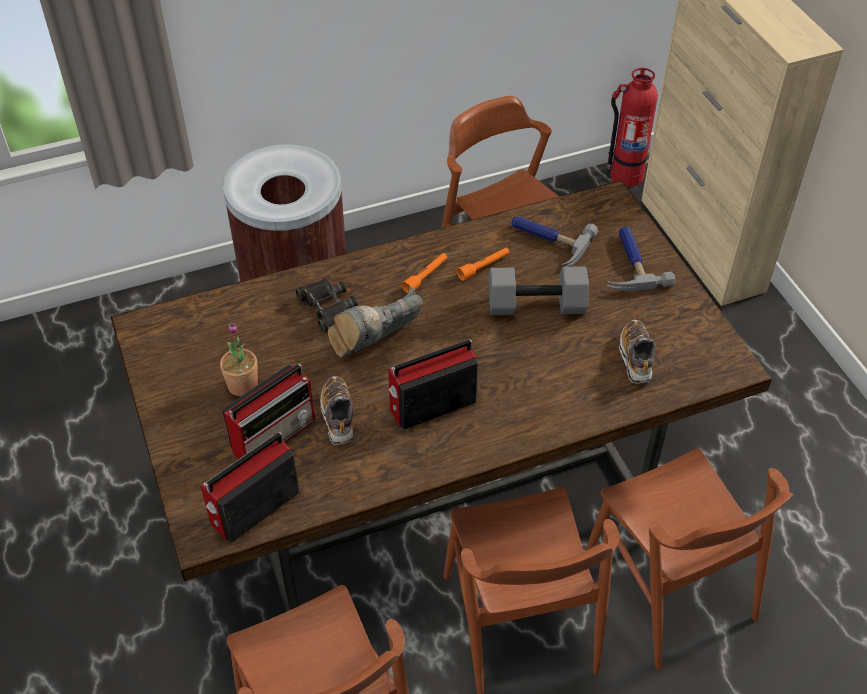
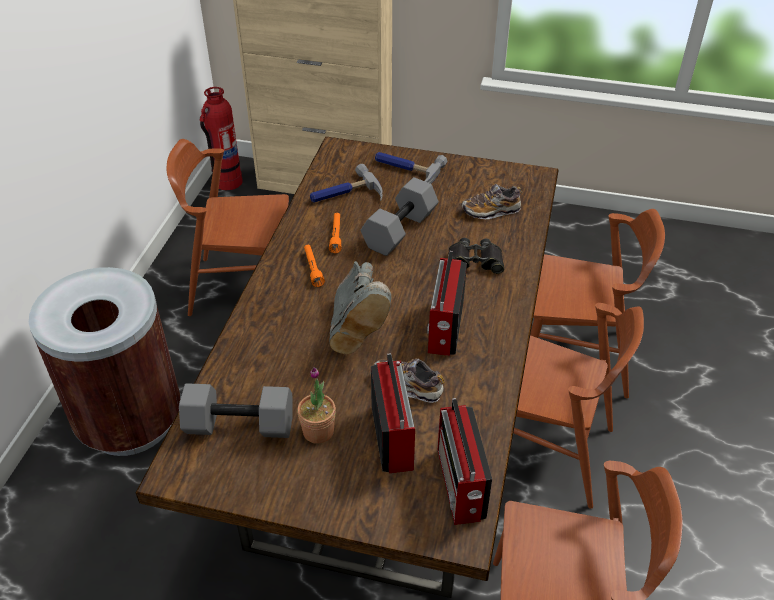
camera: 55 degrees left, 5 degrees down
(211, 334) = (238, 426): none -> grey dumbbell
(327, 308) = (286, 338): black binoculars -> black binoculars (474, 261)
(636, 358) = (491, 211): shoe -> shoe turned 45 degrees counterclockwise

